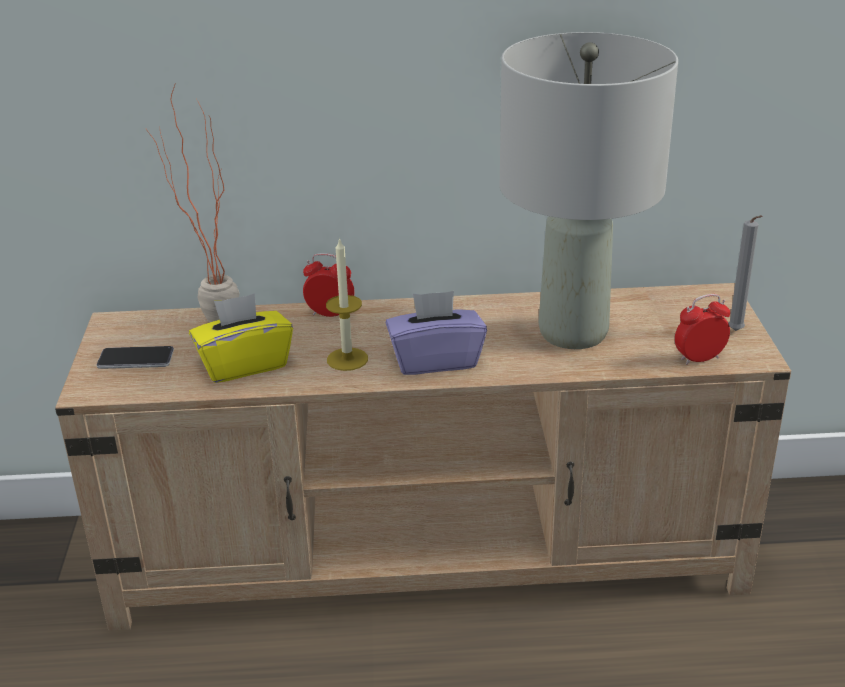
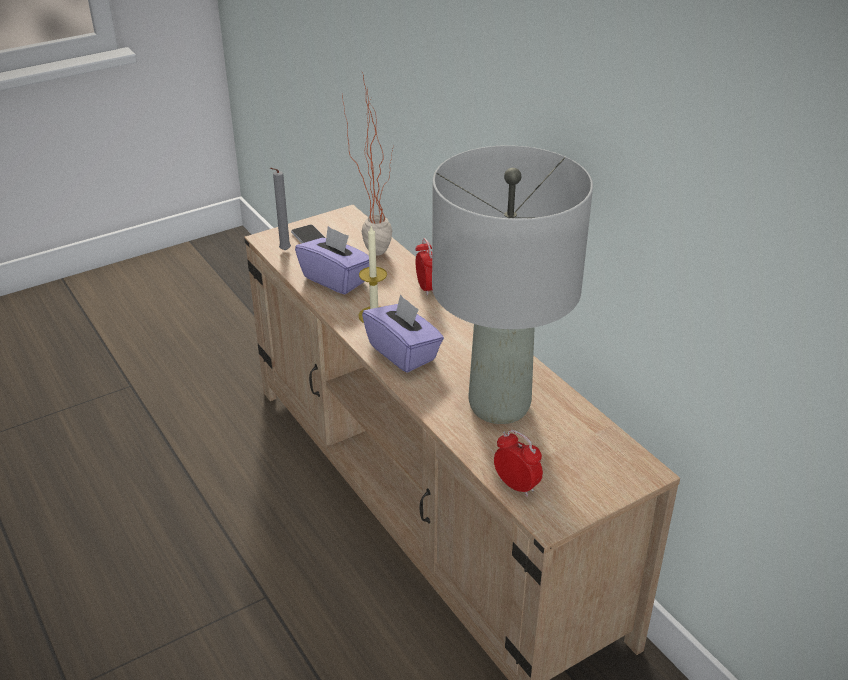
camera: 60 degrees right, 5 degrees up
(244, 364) = (336, 279): yellow tissue box -> purple tissue box
(737, 332) = (583, 498): grey candle -> grey candle (283, 251)

